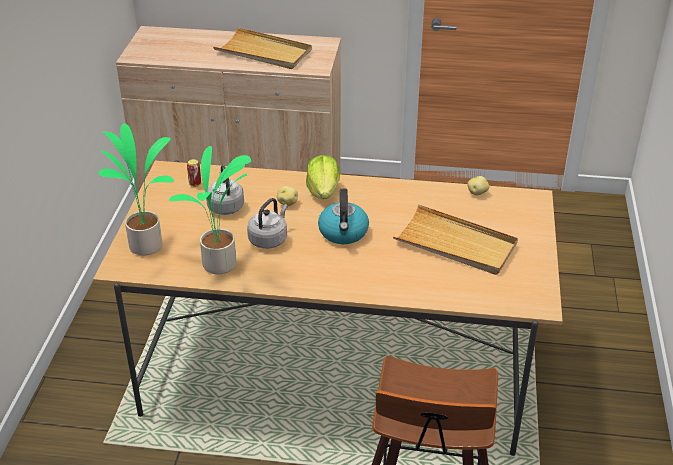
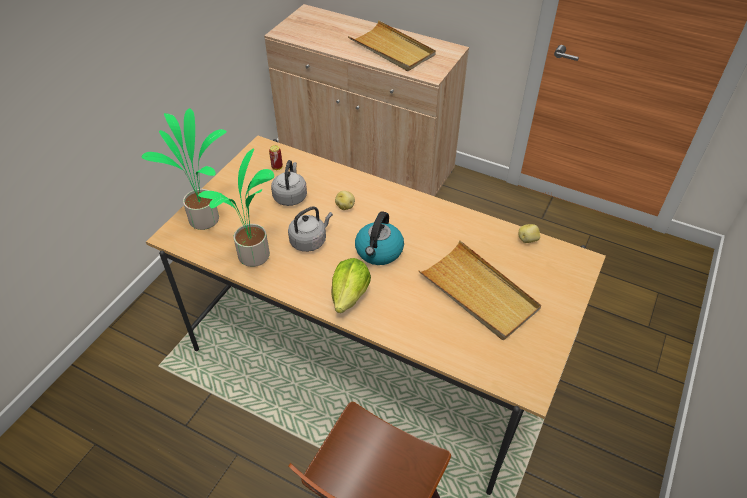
camera: 20 degrees right, 10 degrees up
(323, 191) = (383, 202): lettuce -> lettuce (350, 295)

